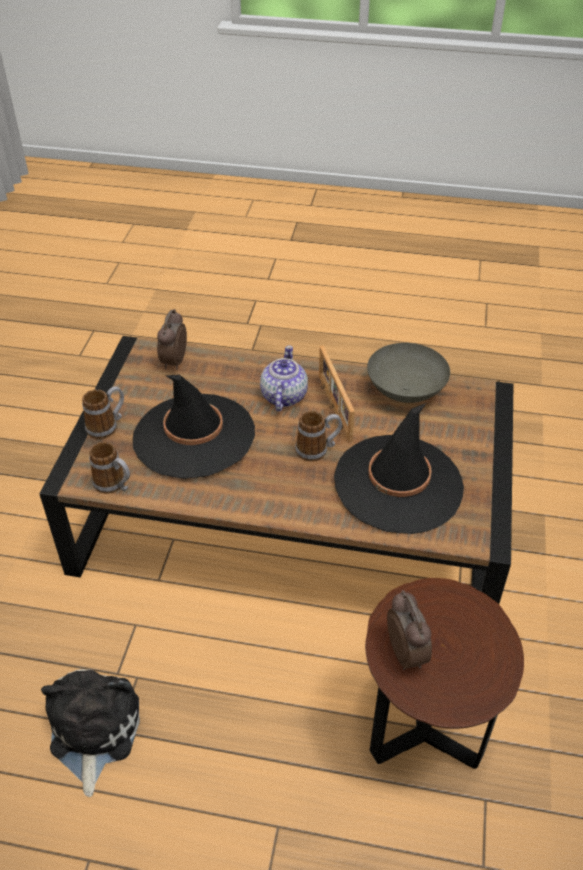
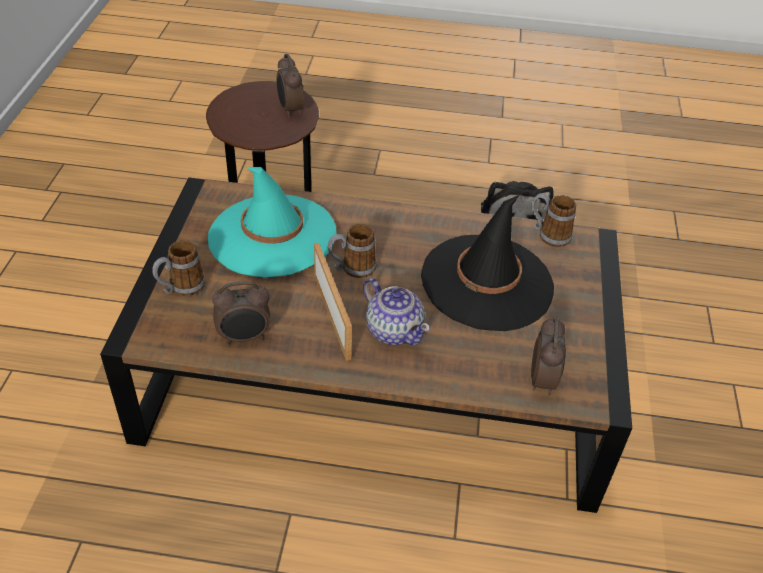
camera: 175 degrees right, 0 degrees up
(107, 426) = (585, 293): mug -> mug (181, 288)
(283, 397) = (394, 330): teapot -> teapot turned 45 degrees counterclockwise
(398, 484) = (272, 236): black hat -> turquoise hat
(404, 392) = (244, 337): grey bowl -> alarm clock

